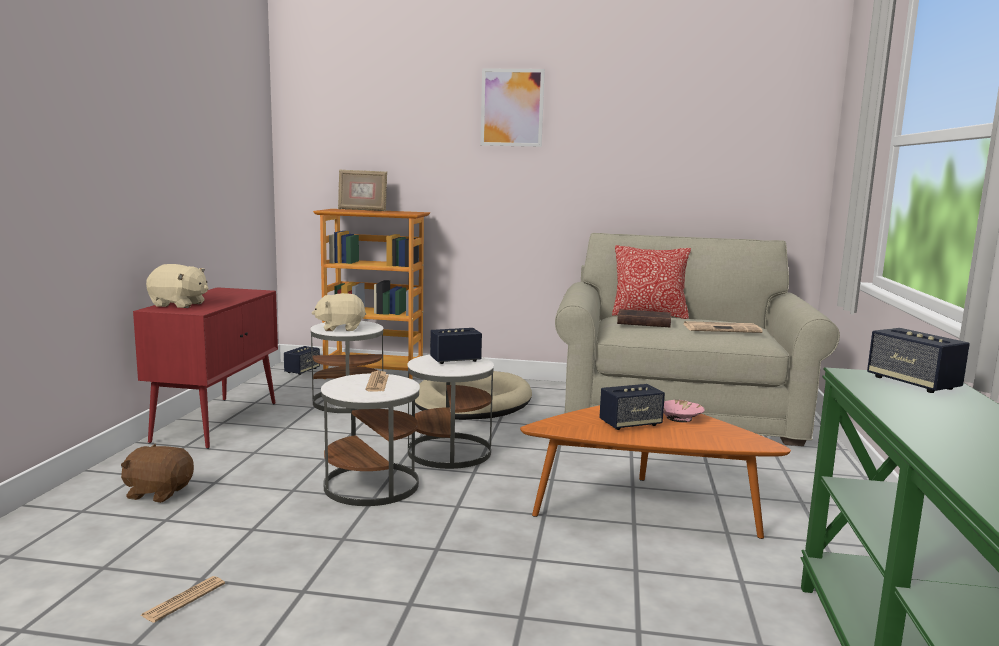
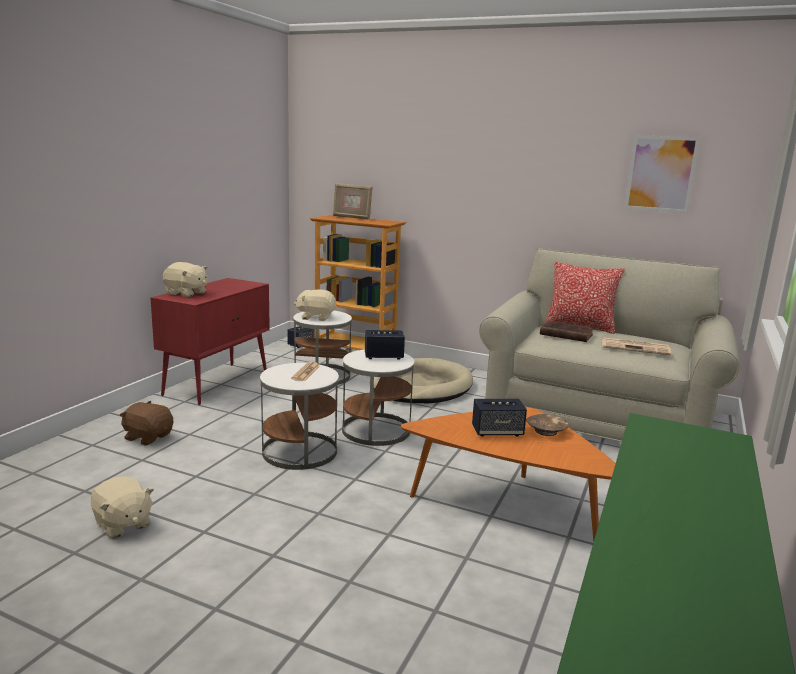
camera: 15 degrees right, 5 degrees up
(184, 600) = (122, 524): newspaper -> beige plush toy
(512, 107) = (478, 133): picture -> picture (661, 174)
(680, 418) = (546, 431): pink bowl -> brown bowl
(912, 383) = (695, 441): speaker -> none

